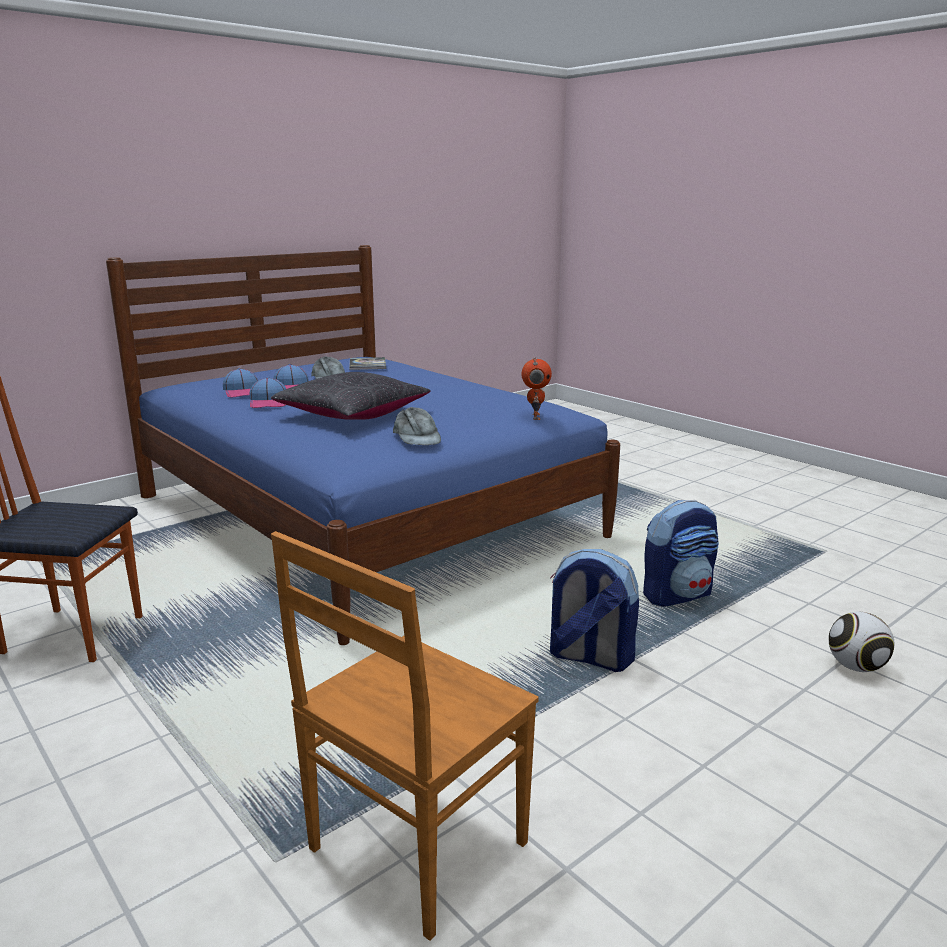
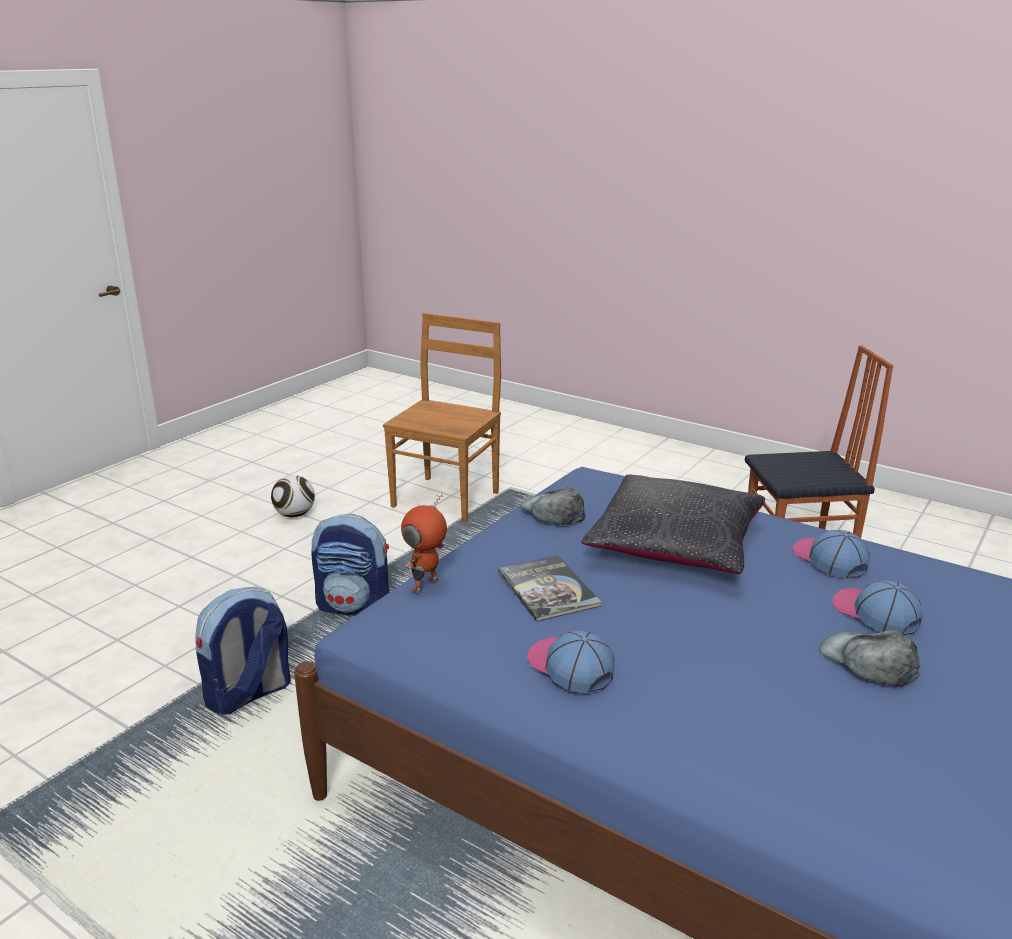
camera: 165 degrees right, 5 degrees up
(243, 392) = (924, 587): cap -> cap (570, 666)
(367, 365) = (910, 774): book -> book (548, 589)
(535, 416) = (426, 586): toy robot -> toy robot turned 45 degrees clockwise
(855, 667) = (115, 632): football -> football (295, 514)

